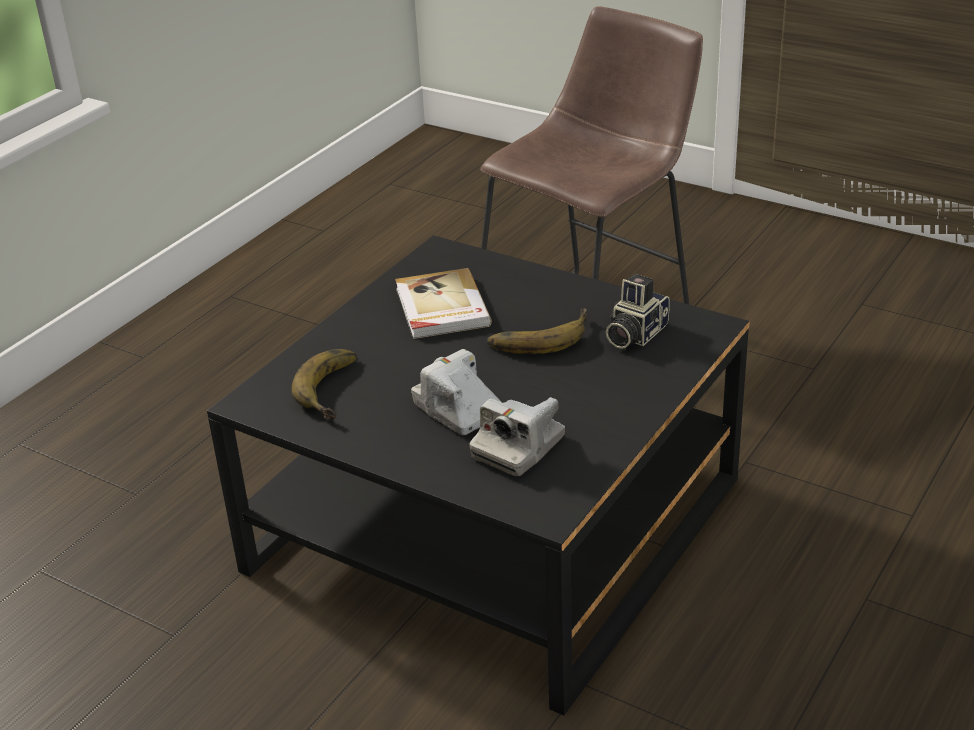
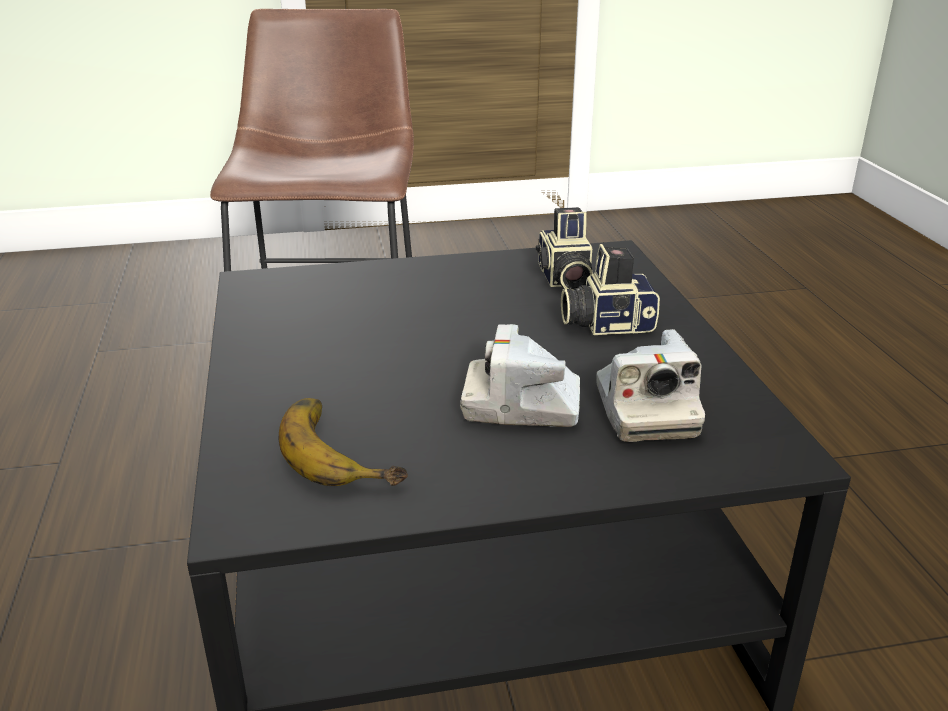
camera: 45 degrees left, 5 degrees down
(441, 308) = (337, 326): book -> none
(538, 336) = (482, 312): banana -> none
(601, 381) = (606, 324): none -> camera

